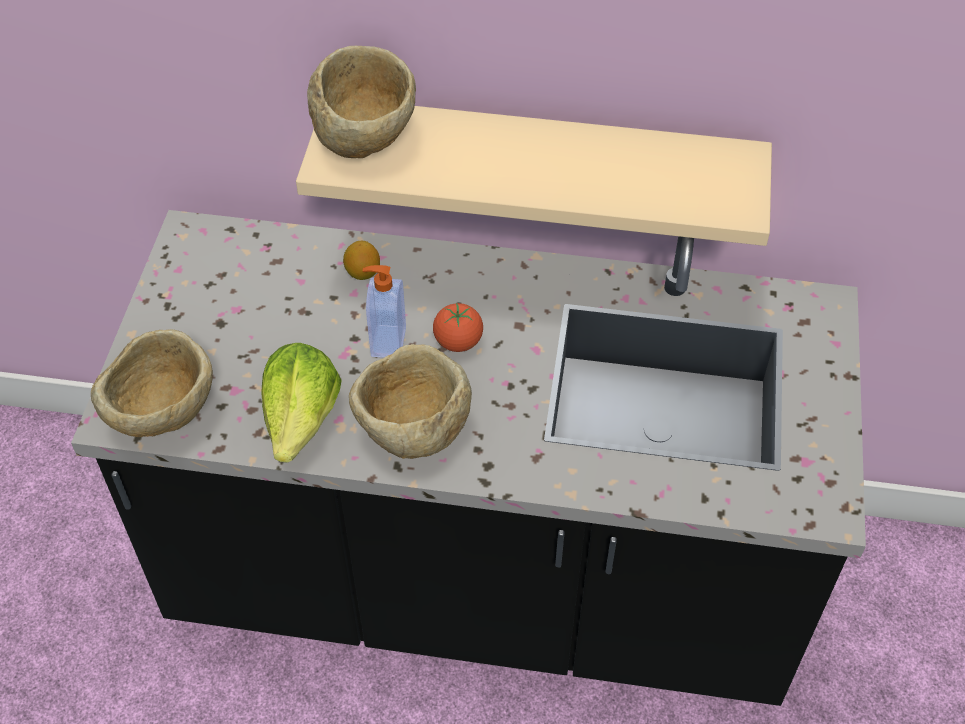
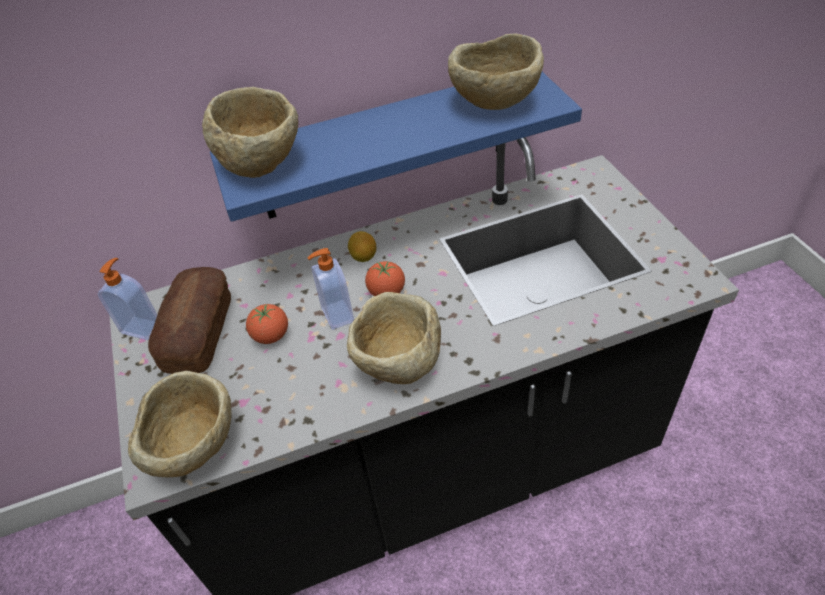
camera: 25 degrees left, 5 degrees down
(186, 255) = (142, 327): none -> soap dispenser
(237, 292) = (199, 333): none -> bread
(302, 419) = (310, 397): lettuce -> none
(306, 331) = (271, 336): none -> tomato
(362, 273) = (287, 280): lemon -> lemon (363, 257)
(542, 164) = (385, 145): beige shelf -> blue shelf
(671, 180) = (494, 106): none -> beige bowl

